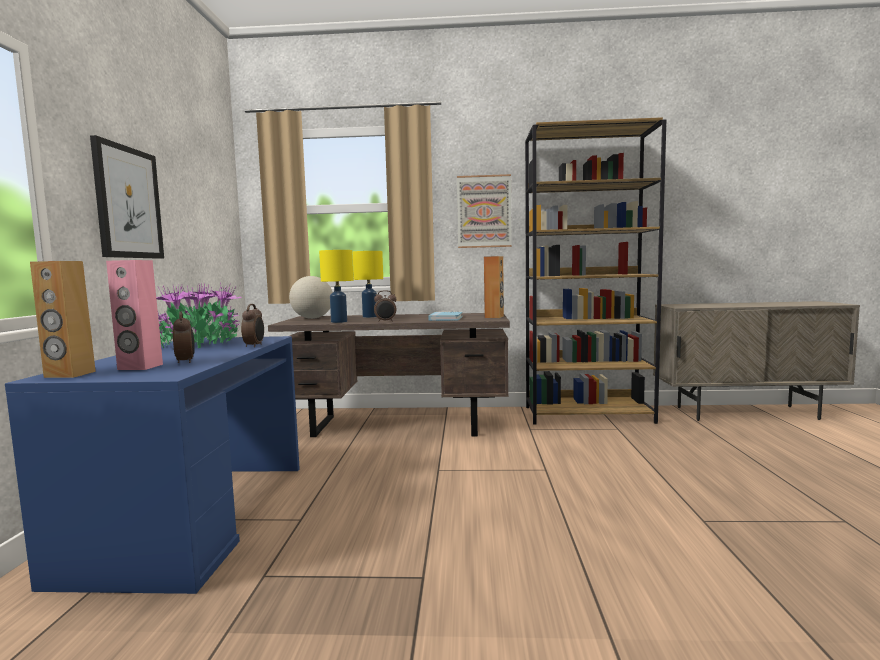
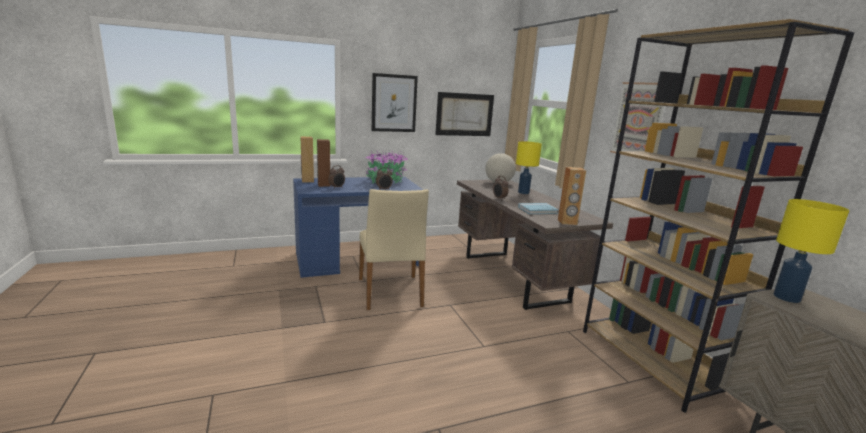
camera: 65 degrees right, 10 degrees up
(140, 367) = (323, 185): pink speaker -> brown speaker
(207, 230) = (464, 114): none -> picture
(338, 322) = (486, 190): yellow table lamp -> yellow table lamp (785, 297)
(365, 503) = (391, 292): none -> beige chair

